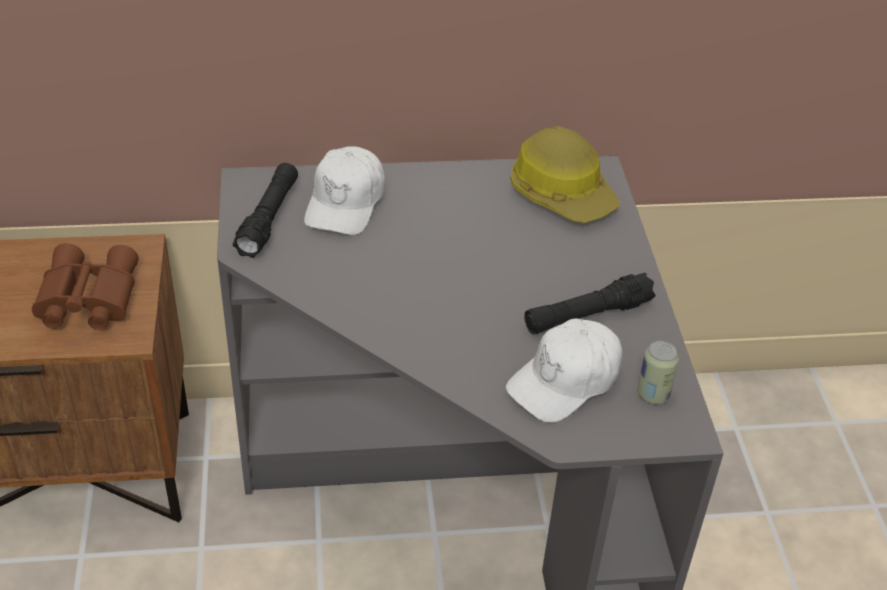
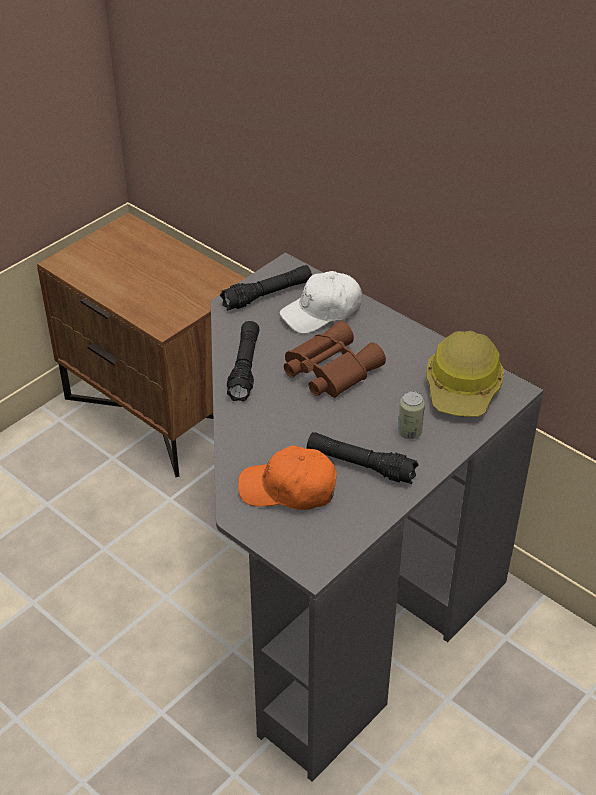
camera: 50 degrees right, 0 degrees up
(85, 299) = (169, 293): brown binoculars -> brown binoculars (329, 369)
(355, 301) = (245, 368): none -> black flashlight
(565, 381) = (288, 489): white cap -> orange cap
(653, 394) = (327, 534): can -> can (409, 432)

